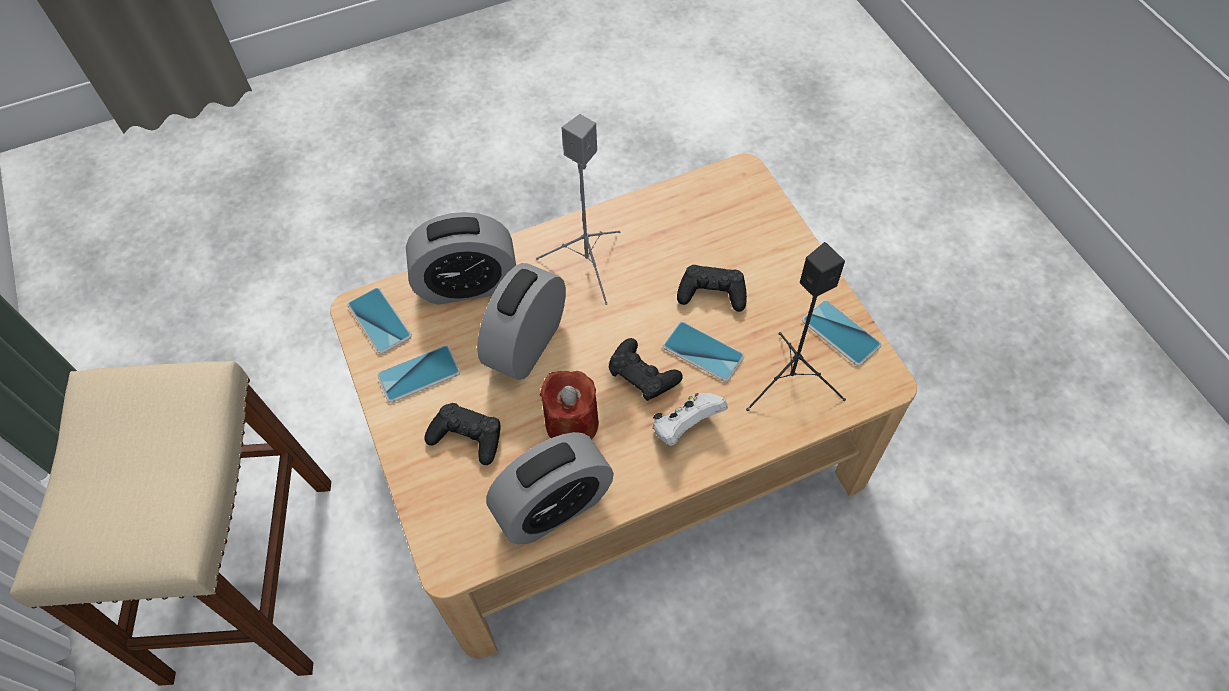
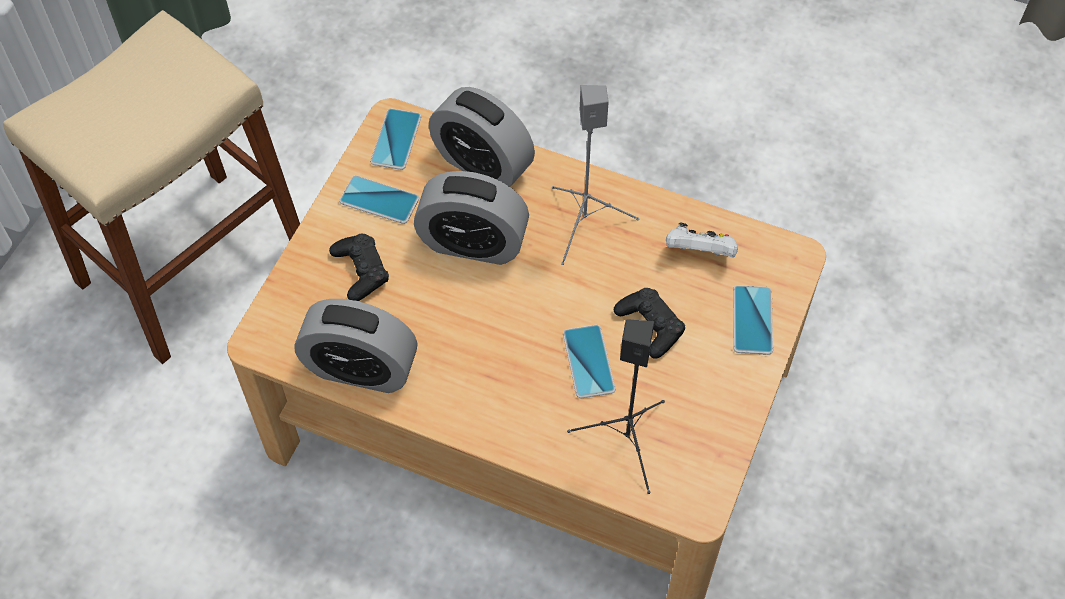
camera: 45 degrees right, 0 degrees up
(527, 344) = (473, 243): alarm clock -> alarm clock turned 150 degrees counterclockwise
(572, 423) = (437, 326): red candle -> none
(642, 374) = (525, 337): black game controller -> none
(685, 426) = (510, 400): white game controller -> white game controller (699, 253)
(841, 333) = (711, 444): phone -> phone (752, 320)

